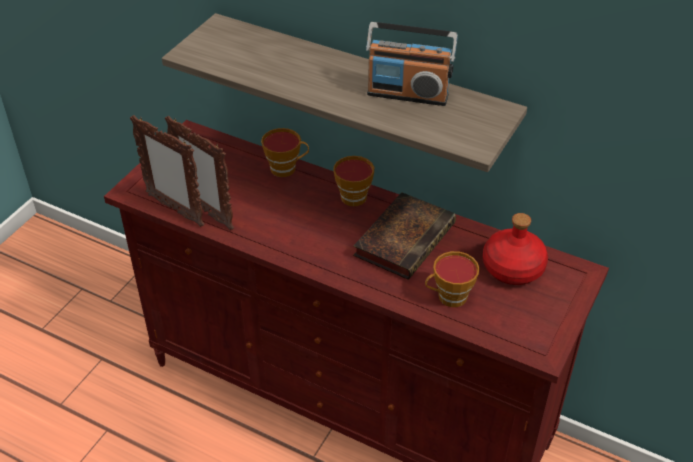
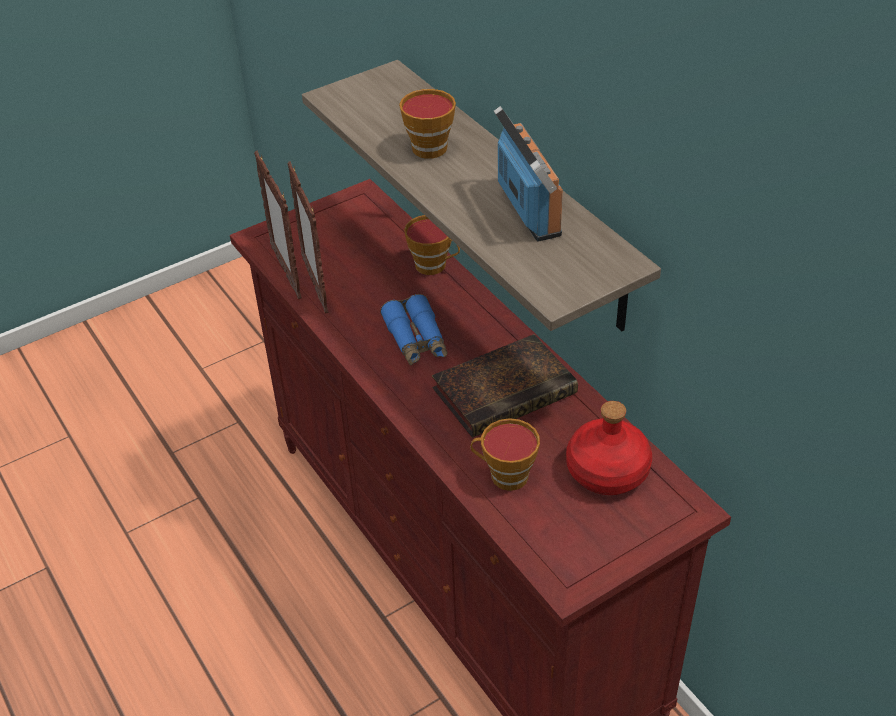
camera: 30 degrees right, 0 degrees up
(314, 225) = (416, 339): none -> blue binoculars
(352, 195) = (484, 320): cup -> cup (430, 145)
(408, 94) = (528, 210): radio -> radio turned 150 degrees counterclockwise

